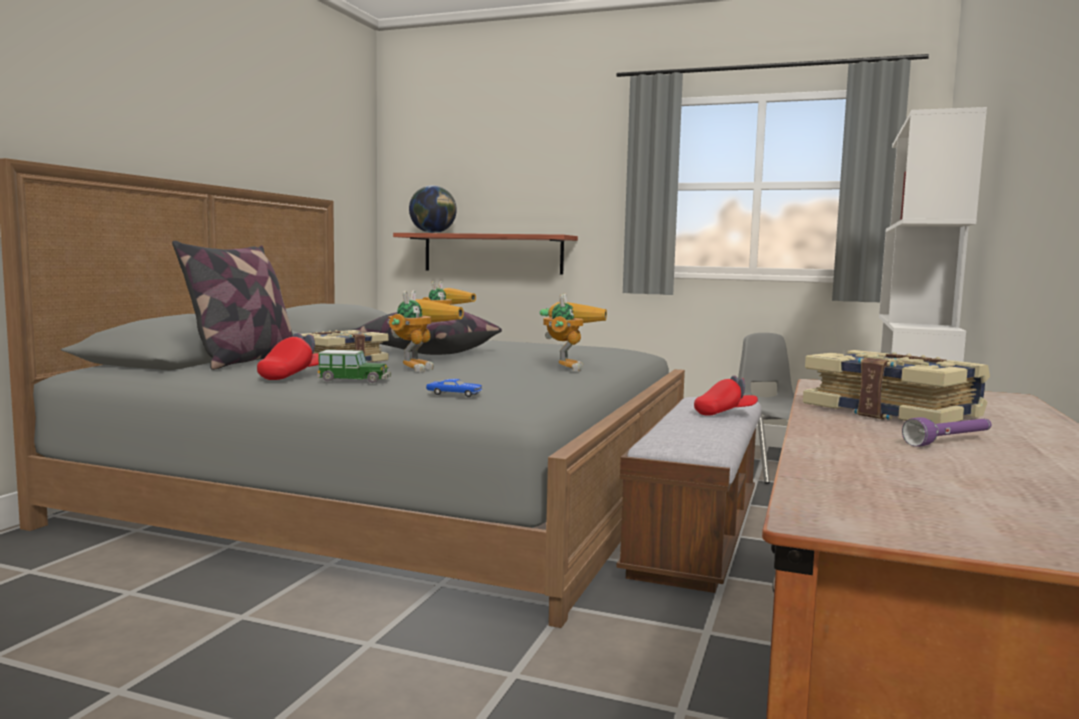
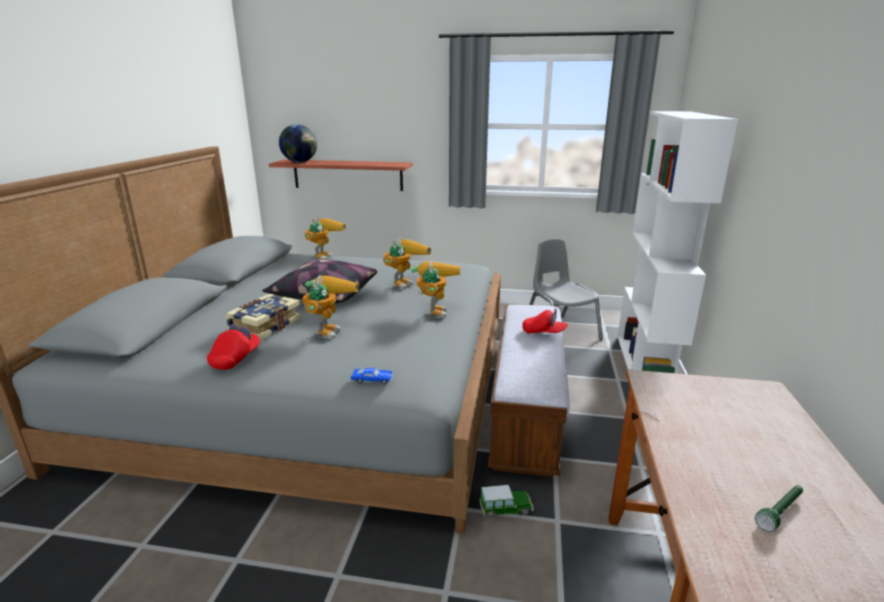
camera: 10 degrees left, 15 degrees up
(244, 361) = (186, 332): pillow -> none
(354, 380) = (288, 362): toy car -> toy car (506, 508)
(538, 351) = (404, 282): none -> toy robot
(725, 413) = (544, 333): red cap -> red cap turned 45 degrees clockwise
(893, 412) = (717, 444): book -> none
(950, 441) = (780, 512): purple flashlight -> green flashlight

